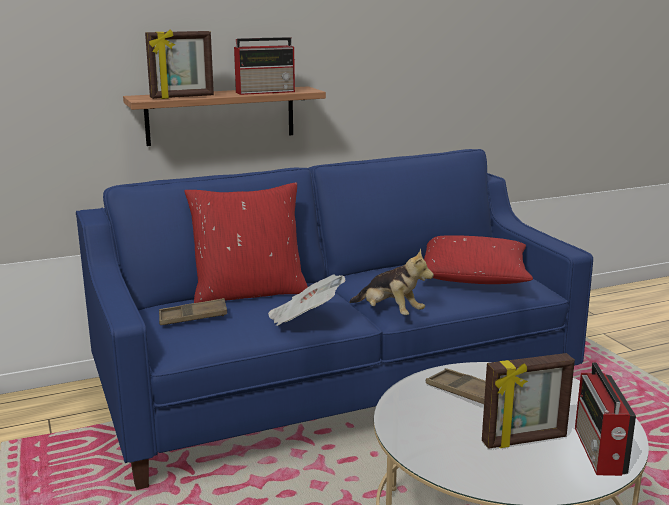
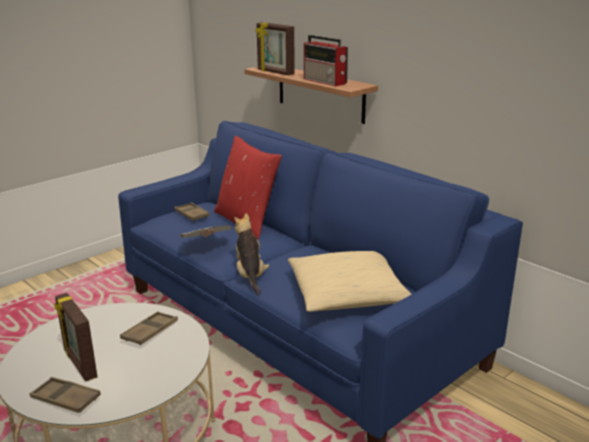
camera: 70 degrees right, 5 degrees up
(390, 313) = (250, 275): plush toy -> plush toy turned 150 degrees clockwise
(473, 275) = (347, 295): red pillow -> beige pillow
(599, 452) = (65, 399): radio -> brown tray

